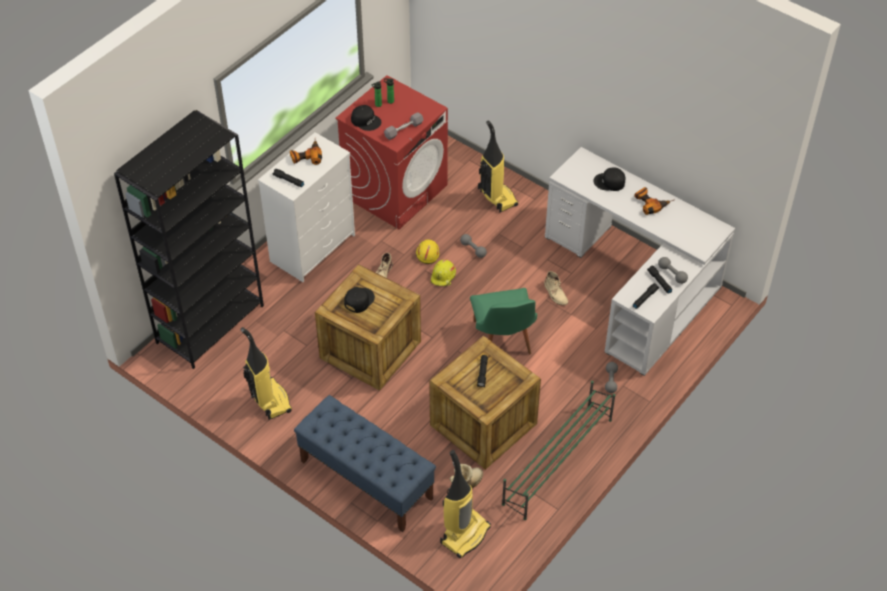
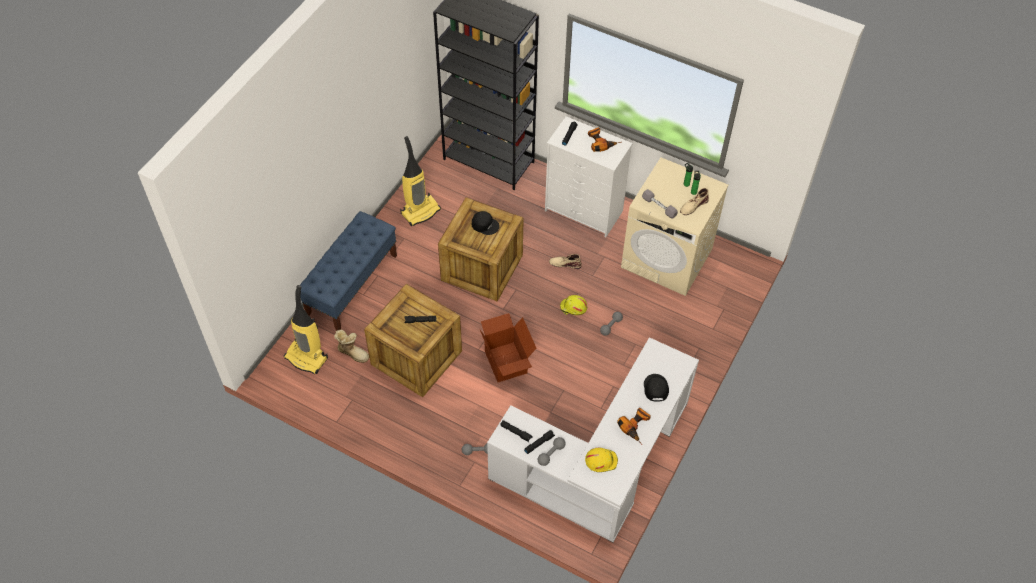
camera: 80 degrees right, 5 degrees up
(366, 120) = (663, 178): black cap -> none
(395, 190) = (667, 258): red washing machine -> beige washing machine
(427, 253) = (597, 292): yellow hard hat -> yellow hard hat (601, 460)
(496, 197) = (681, 337): vacuum cleaner -> none
(503, 343) = (506, 362): green chair -> cardboard box
(555, 293) = (572, 397): beige boot -> beige boot (693, 206)
(557, 461) = (384, 416): green shoe rack -> none

